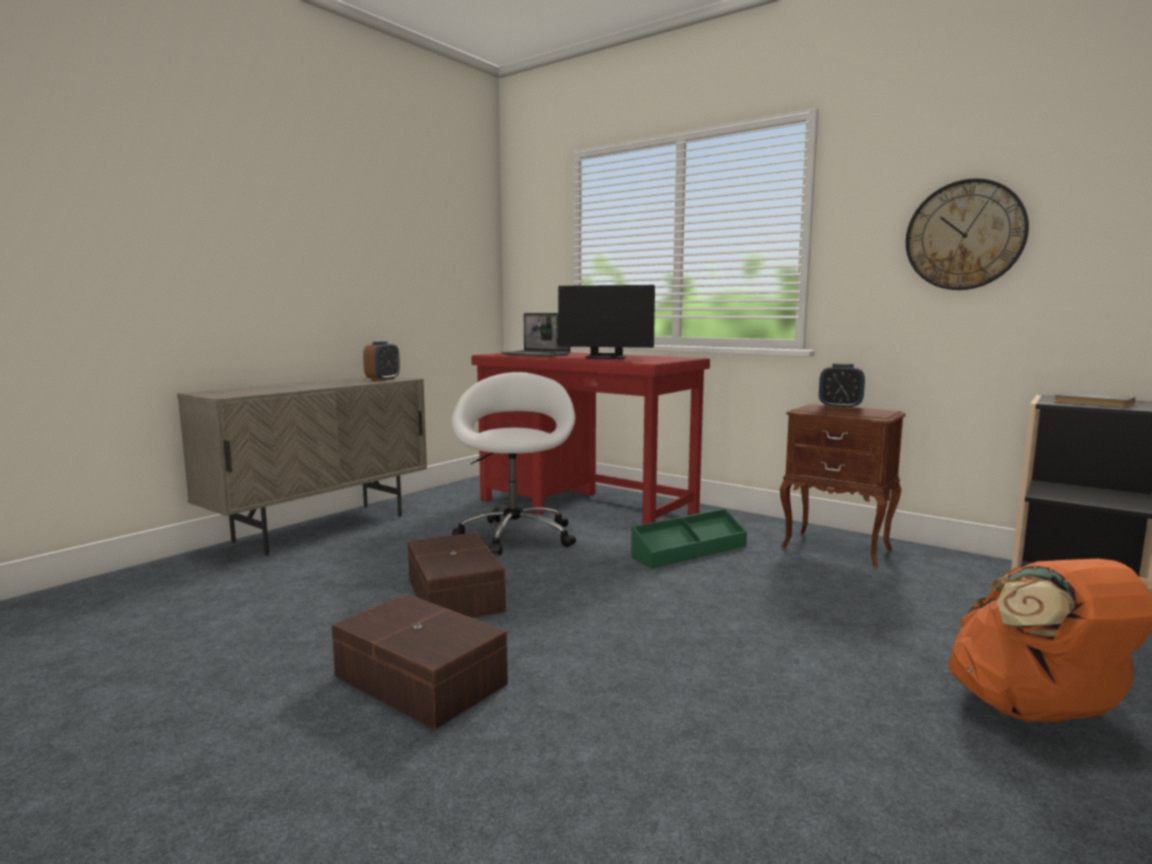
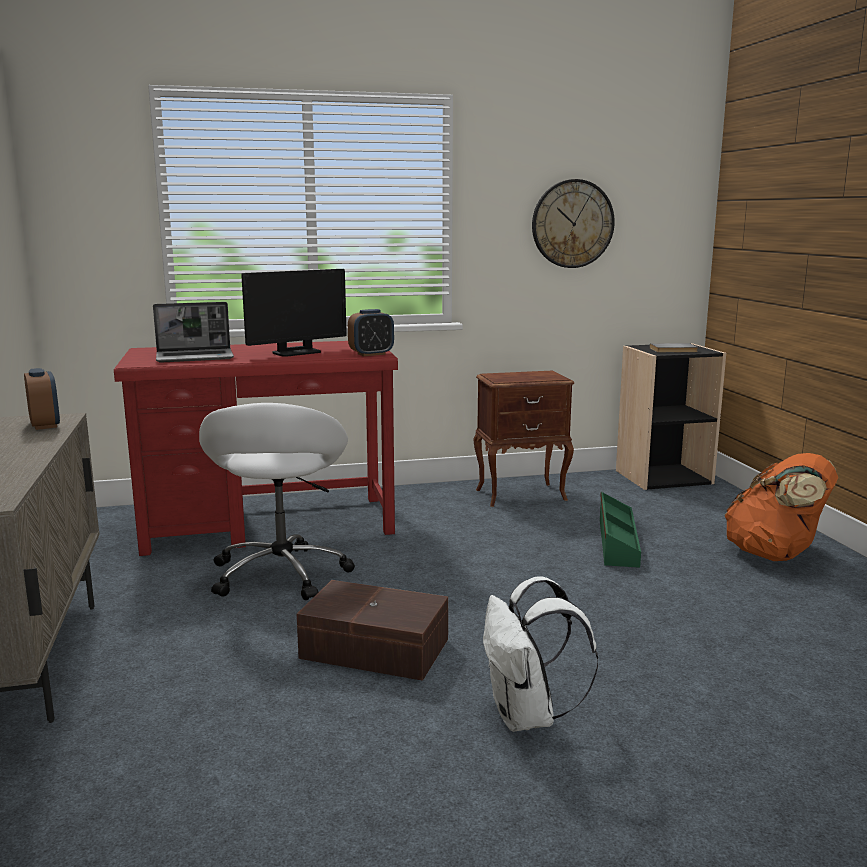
camera: 50 degrees left, 5 degrees up
(419, 682) = (527, 717): brown storage box -> white backpack
(516, 535) = (280, 576): white office chair -> white office chair turned 135 degrees counterclockwise
(689, 551) = (444, 533): green storage box -> green storage box (616, 541)
(840, 407) = (512, 374): alarm clock -> alarm clock (371, 354)

